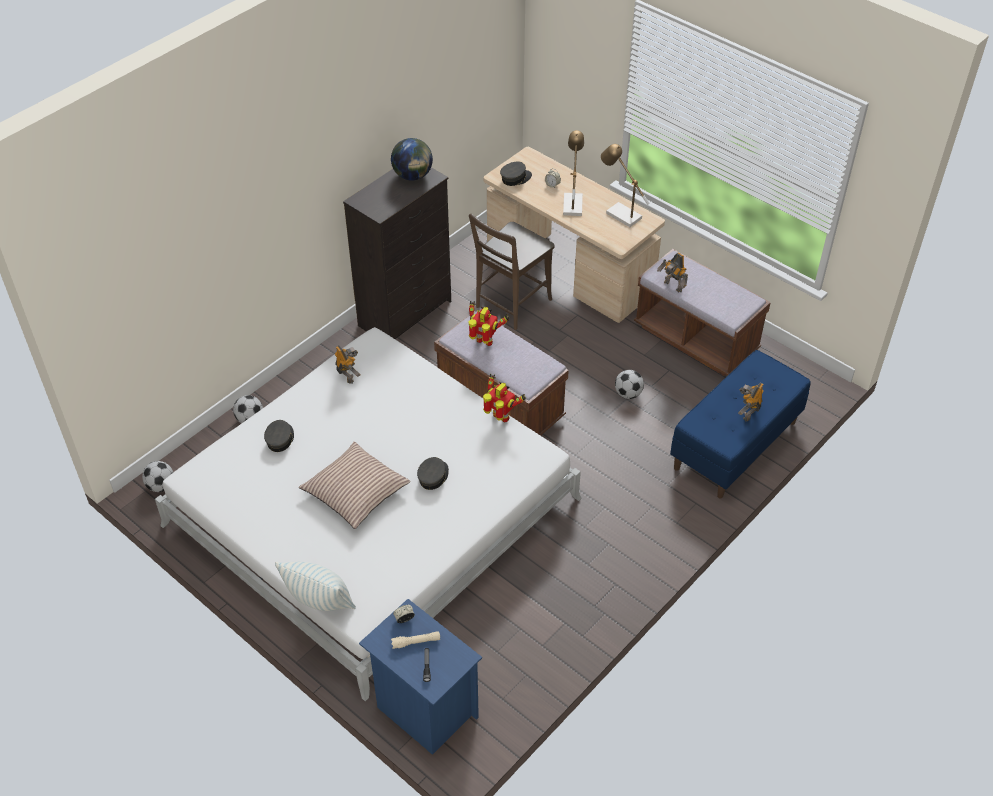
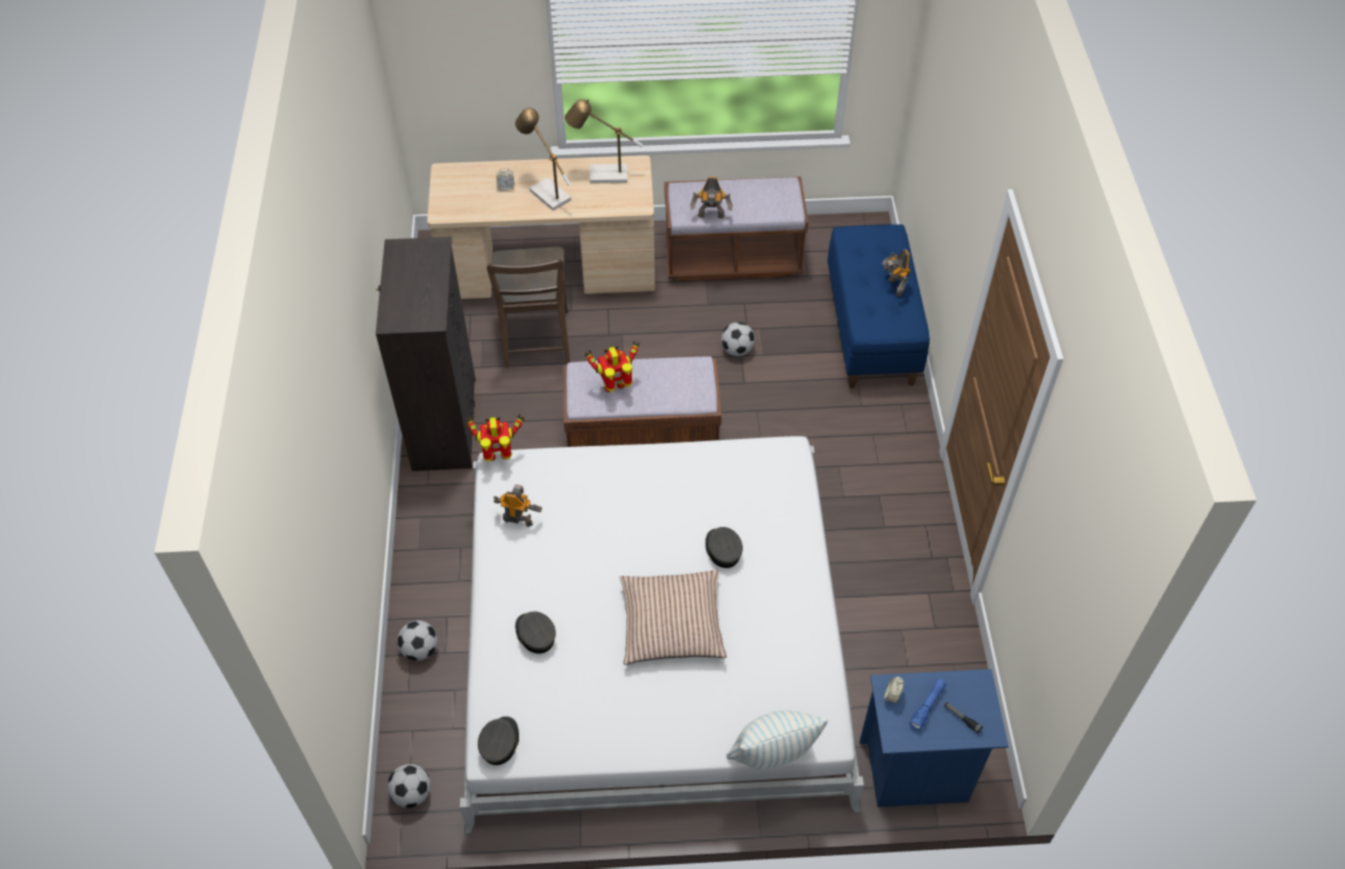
camera: 45 degrees left, 5 degrees up
(413, 176) = (414, 259): globe -> none
(416, 642) = (927, 707): beige flashlight -> blue flashlight
(500, 418) = (710, 448): toy robot -> toy robot (499, 457)
(515, 178) = (462, 203): grey cap -> grey cap (500, 743)

